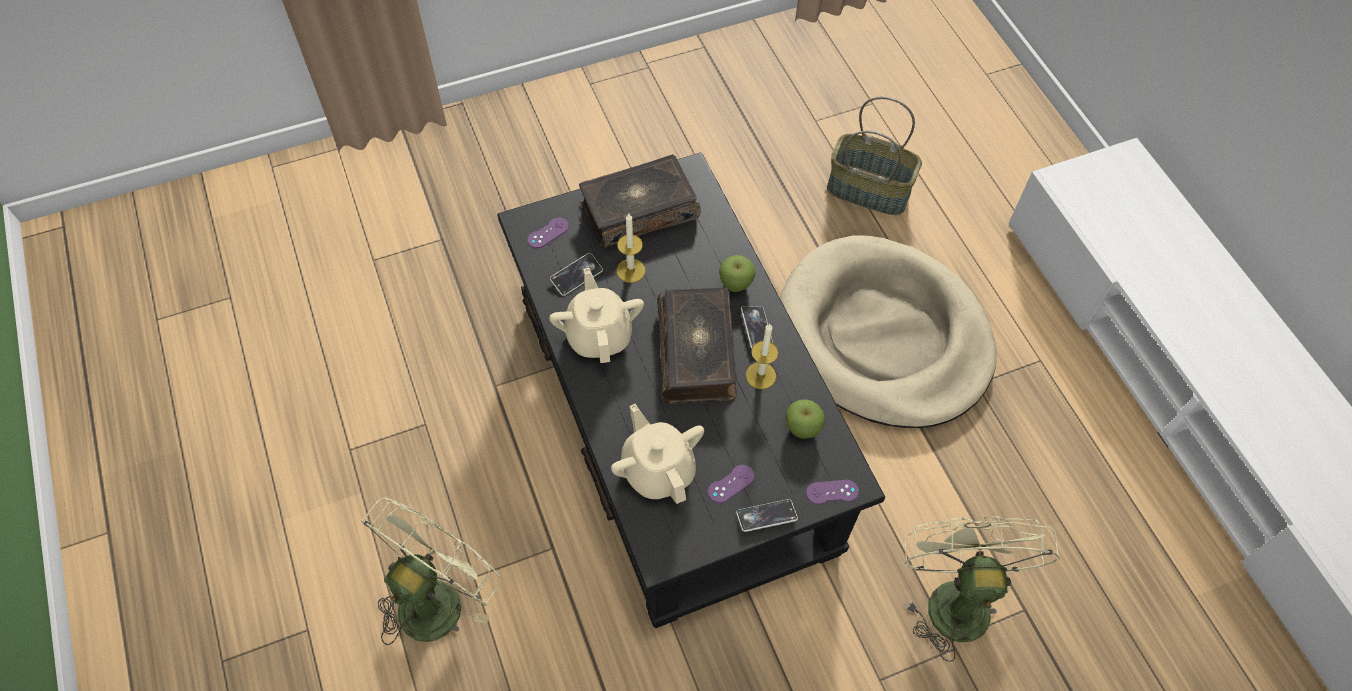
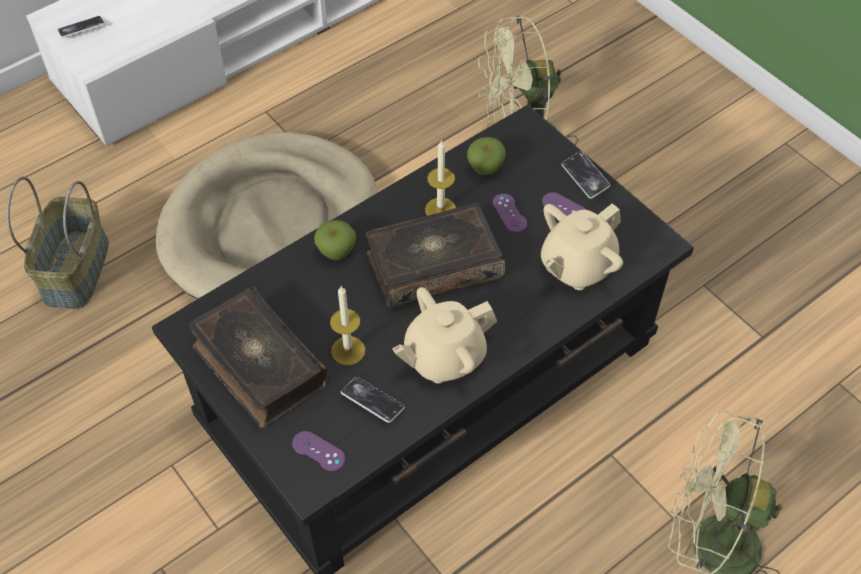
camera: 105 degrees left, 5 degrees down
(757, 330) = (388, 223): phone -> phone (82, 29)
(832, 492) = (540, 138): purple game controller -> purple game controller (509, 213)

